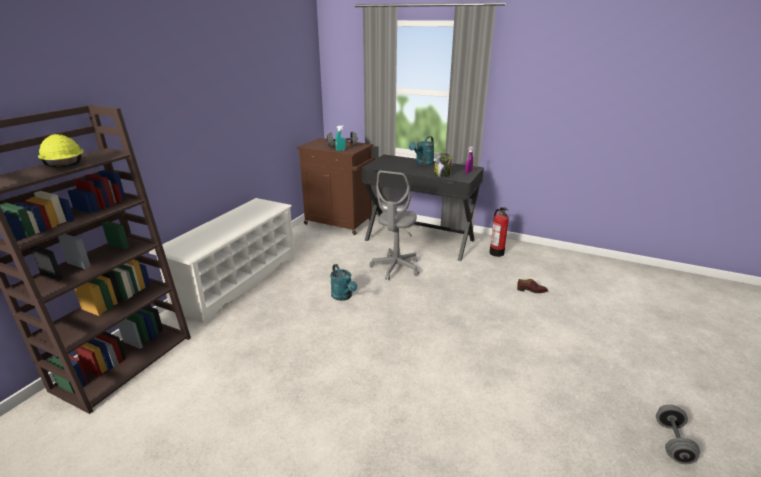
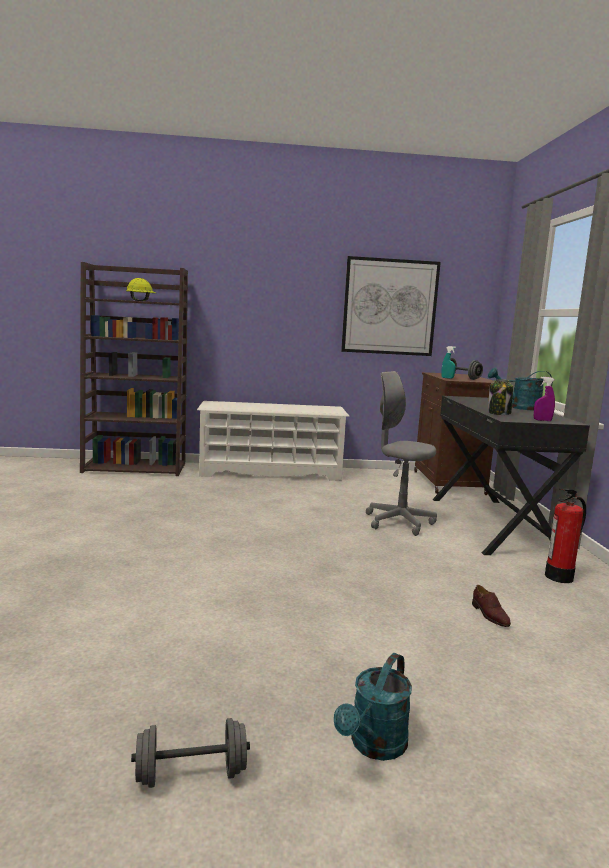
camera: 60 degrees right, 15 degrees down
(267, 97) = (389, 307): none -> picture
(343, 296) = (302, 510): turquoise watering can -> turquoise watering can (374, 746)
(395, 267) = (398, 522): grey office chair -> grey office chair turned 45 degrees clockwise

